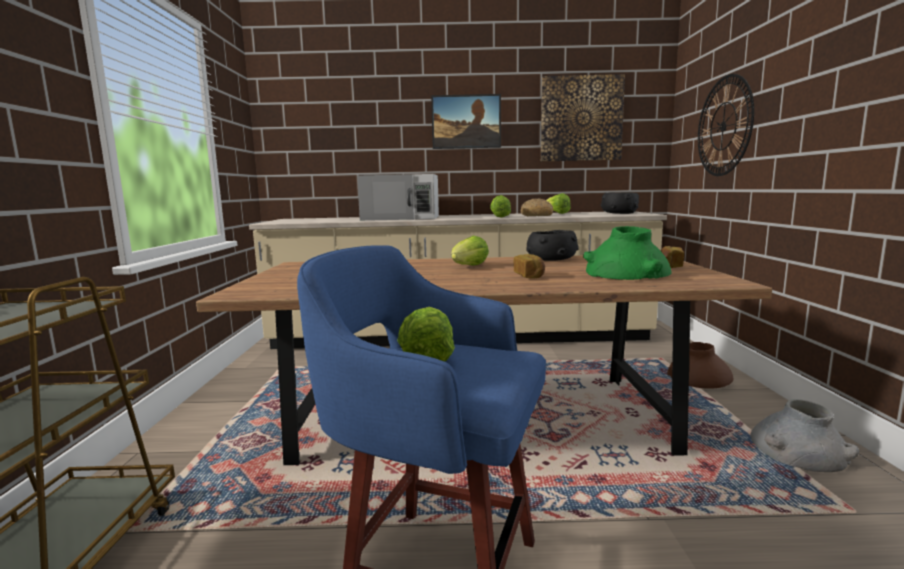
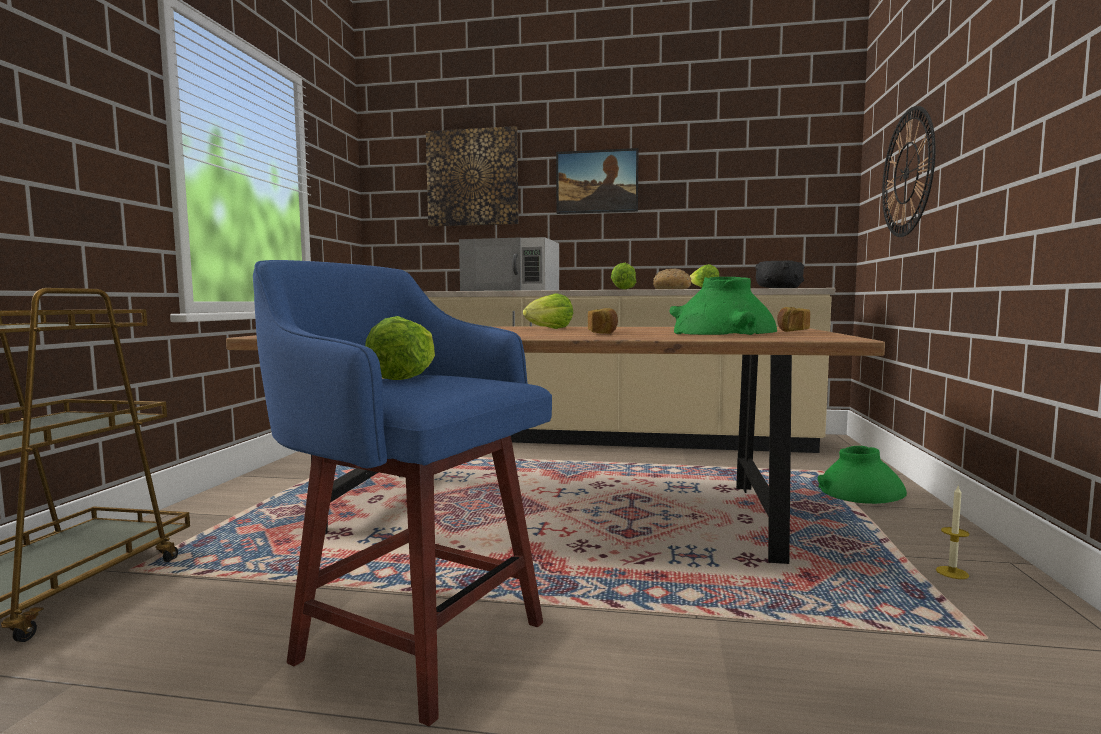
camera: 10 degrees right, 5 degrees down
(552, 260) = (656, 327): black bowl -> none
(581, 119) = (738, 175): picture -> picture (472, 178)
(698, 378) = (860, 493): brown vase -> green vase
(799, 450) = (952, 572): grey vase -> candle

